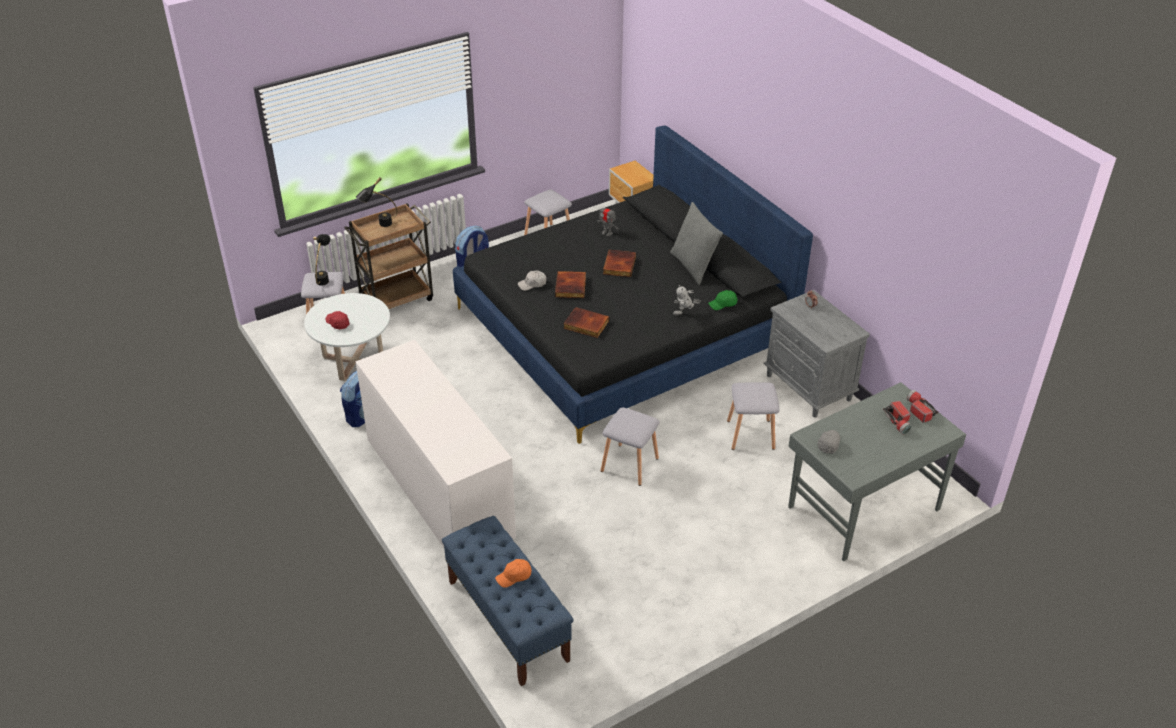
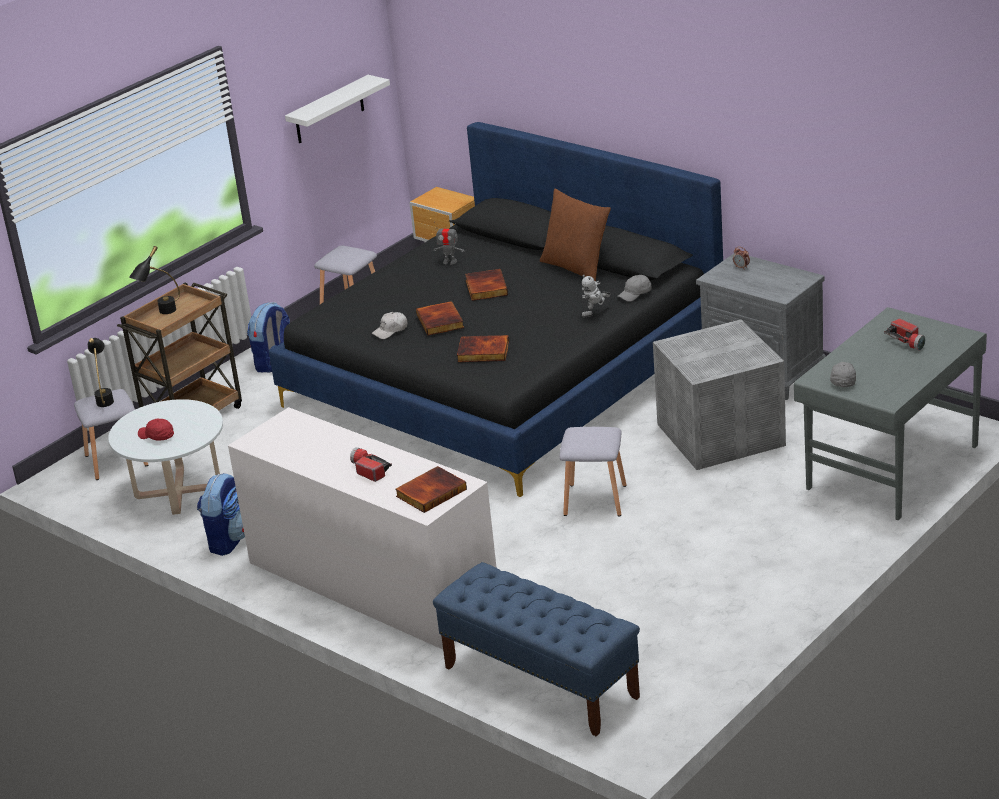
camera: 15 degrees left, 10 degrees down
(467, 454) = (431, 492): none -> book
(514, 577) = (547, 607): orange cap -> none
(558, 90) = (329, 110): none -> white shelf
(694, 266) = (577, 267): grey pillow -> brown pillow
(723, 304) = (635, 294): green cap -> grey cap
(751, 435) = (722, 435): grey stool -> grey storage box
(919, 410) = (923, 326): flashlight -> flashlight (369, 470)

